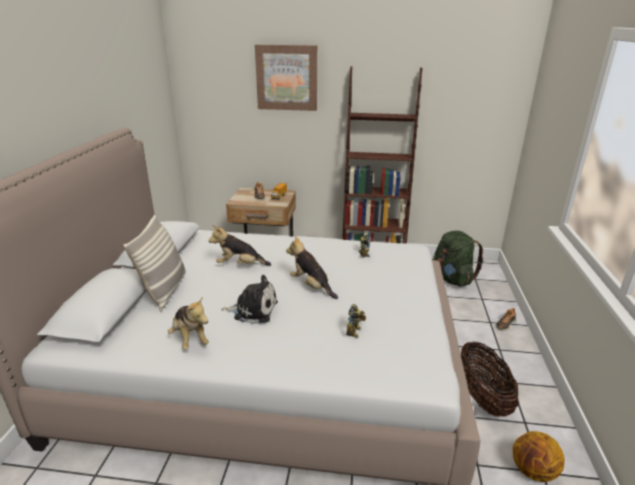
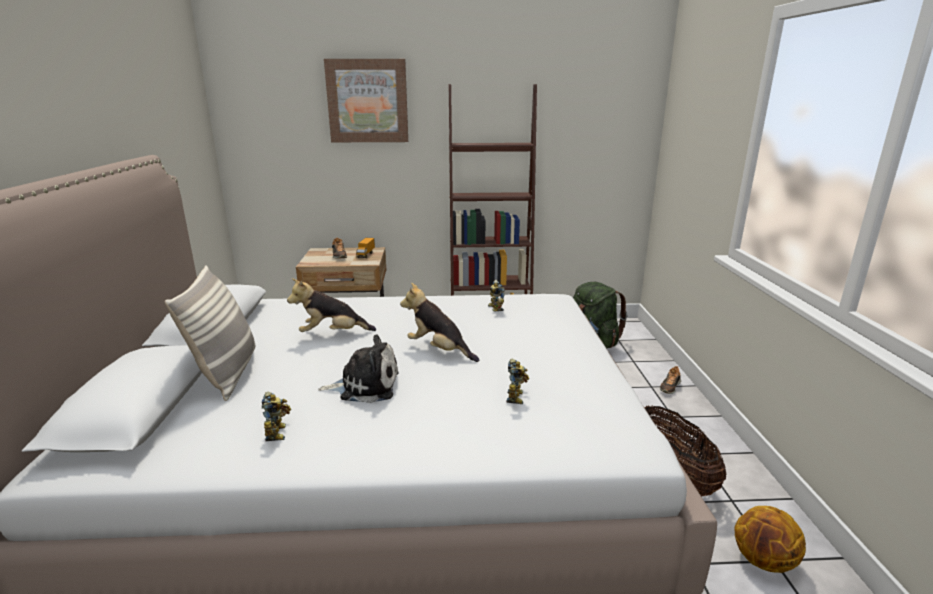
camera: 10 degrees left, 5 degrees down
(190, 338) = (278, 432): plush toy -> toy robot

